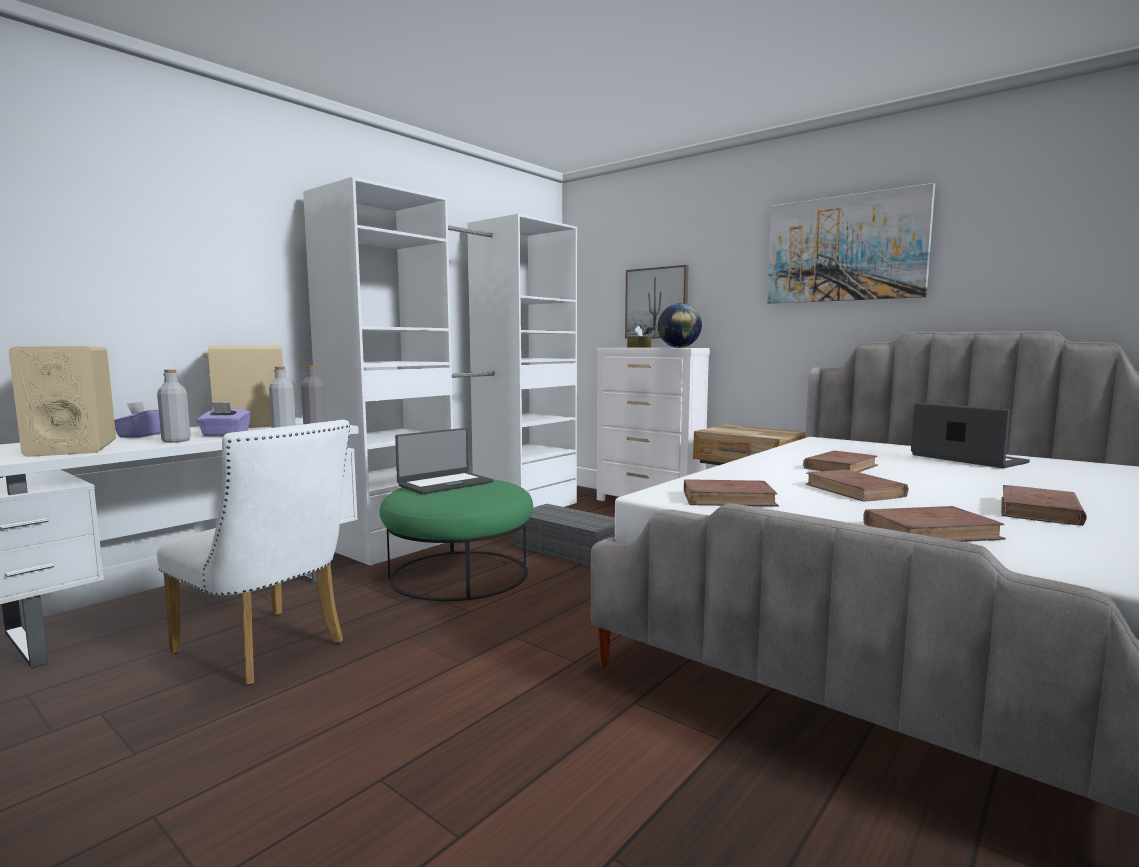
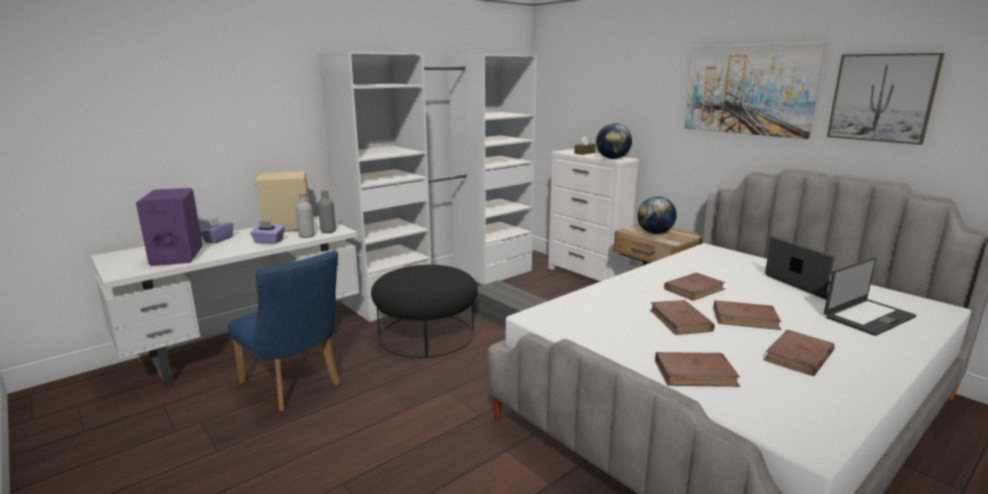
camera: 10 degrees right, 10 degrees up
(72, 448) = (177, 256): beige speaker -> purple speaker
(176, 441) = (238, 249): grey bottle -> none
(267, 650) = (295, 387): white chair -> blue chair
(445, 484) = (417, 272): laptop -> laptop (867, 317)
(459, 574) = (426, 334): green ottoman -> black ottoman
(656, 303) = (601, 116): picture -> picture (882, 98)
(728, 499) = (582, 324): brown book -> brown book (745, 318)
(744, 431) = (655, 233): none -> globe

